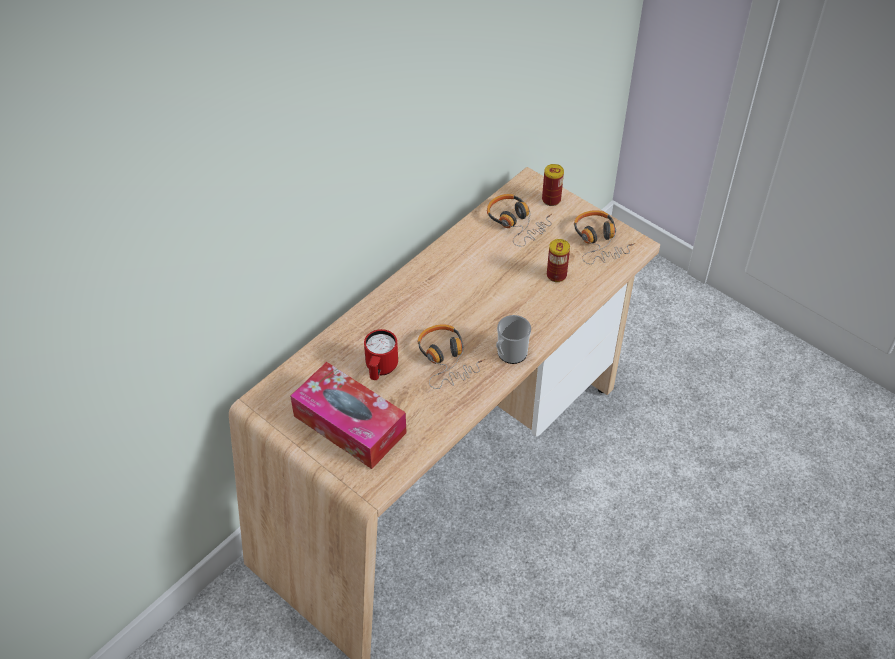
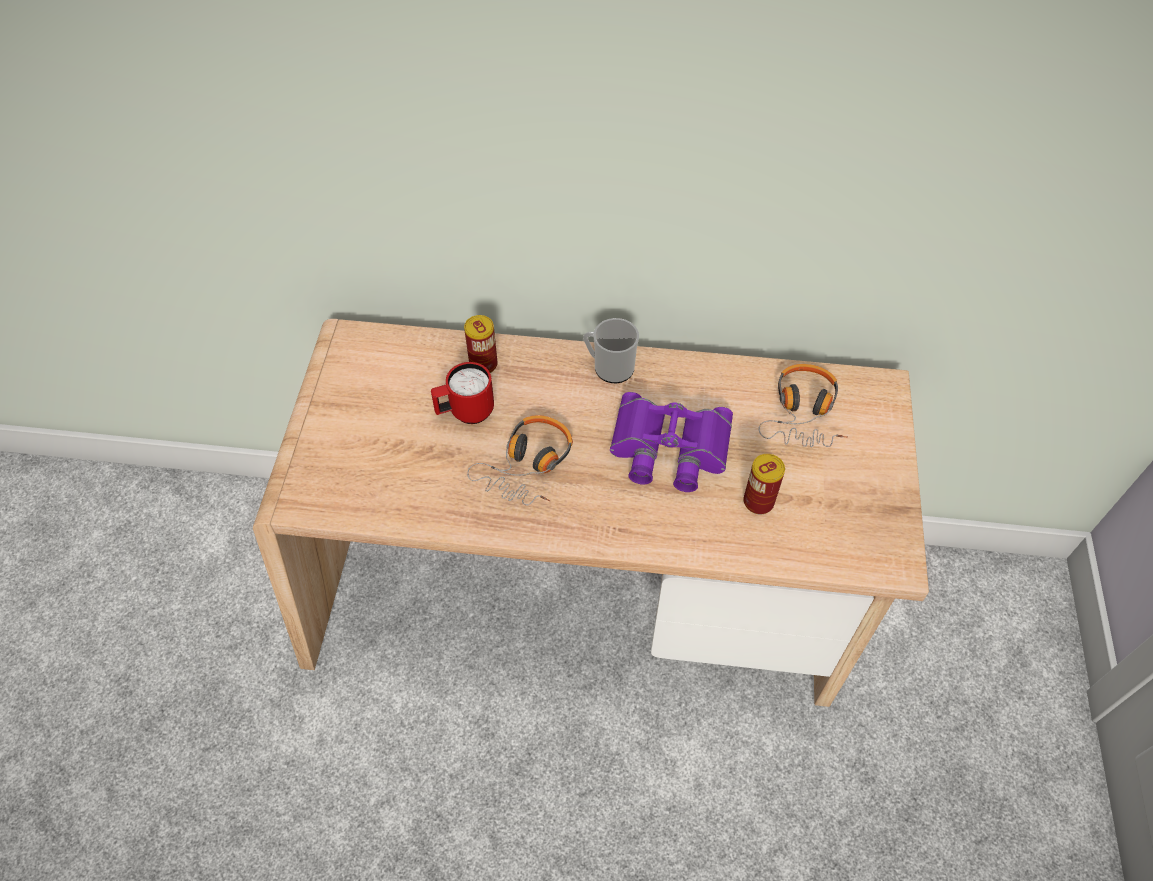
camera: 55 degrees right, 5 degrees up
(349, 424) = (369, 430): tissue box -> none
(490, 292) = (668, 450): none -> purple binoculars
(509, 354) = (588, 524): mug -> mug (609, 367)
(551, 199) = (878, 426): can -> can (483, 364)
(599, 242) = (859, 518): headphones -> none

